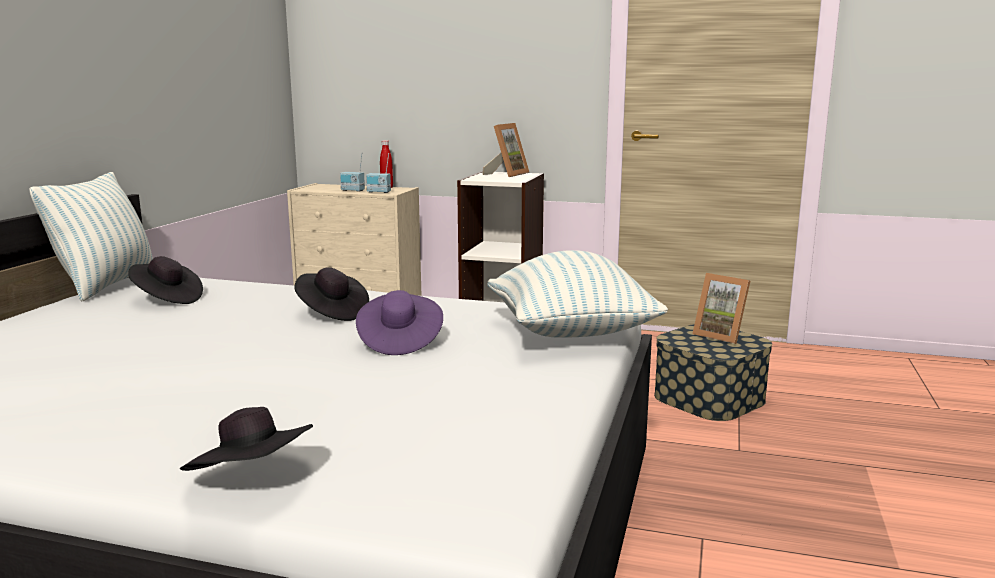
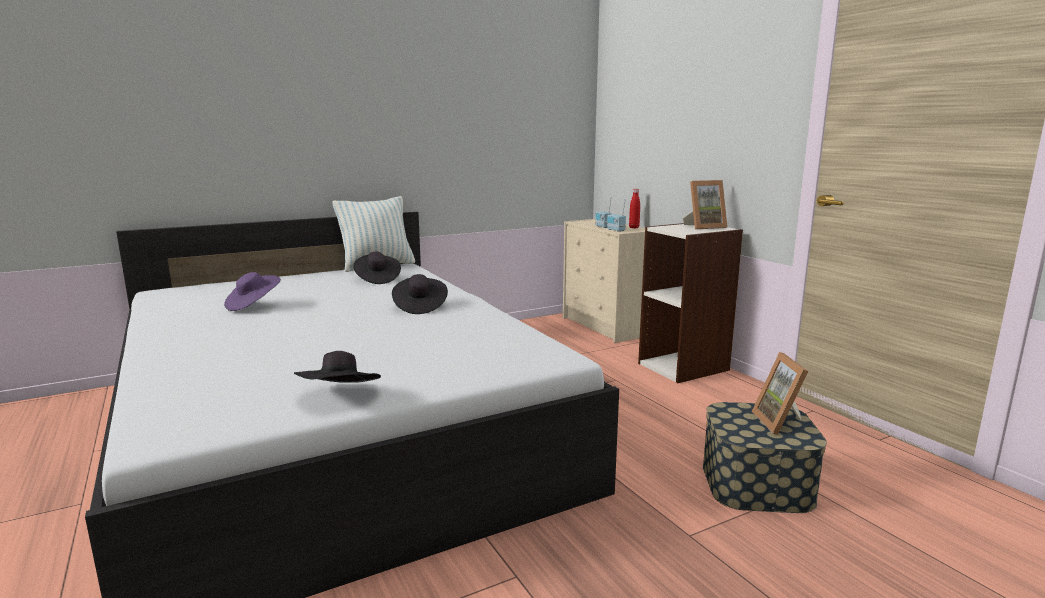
camera: 45 degrees right, 0 degrees up
(253, 479) = (155, 376): black hat -> black hat (340, 396)
(399, 342) = (395, 333): purple hat -> purple hat (253, 305)
(571, 334) = (495, 361): pillow -> none

